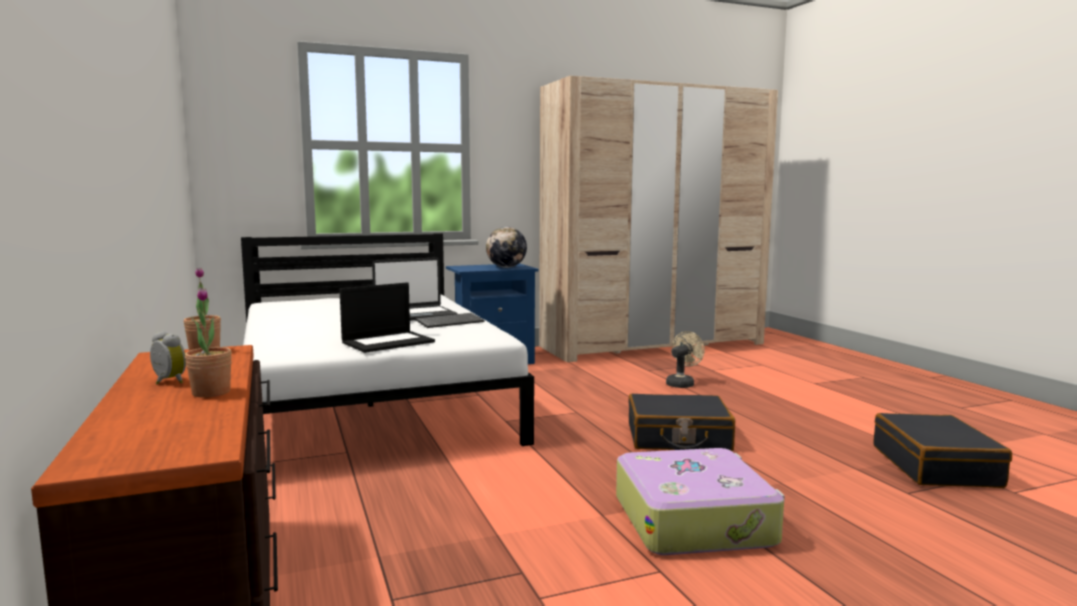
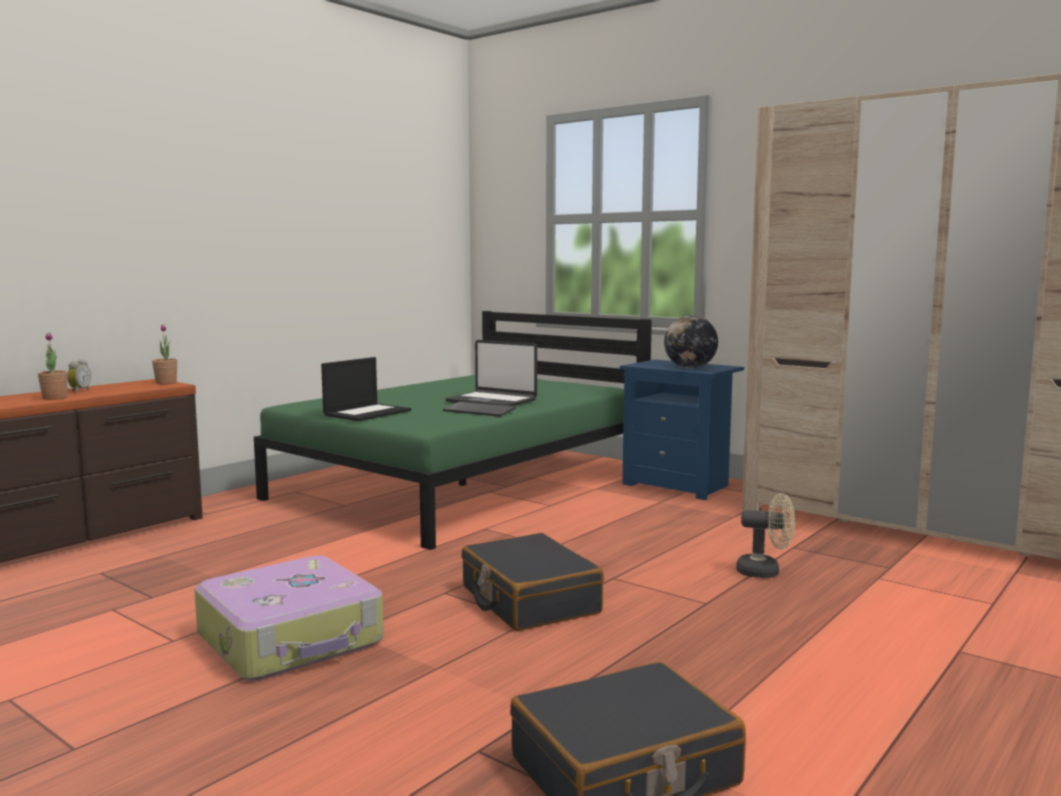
camera: 60 degrees right, 0 degrees up
(370, 404) = (465, 484): white bed -> green bed
(388, 342) = (367, 413): laptop -> laptop turned 75 degrees counterclockwise

